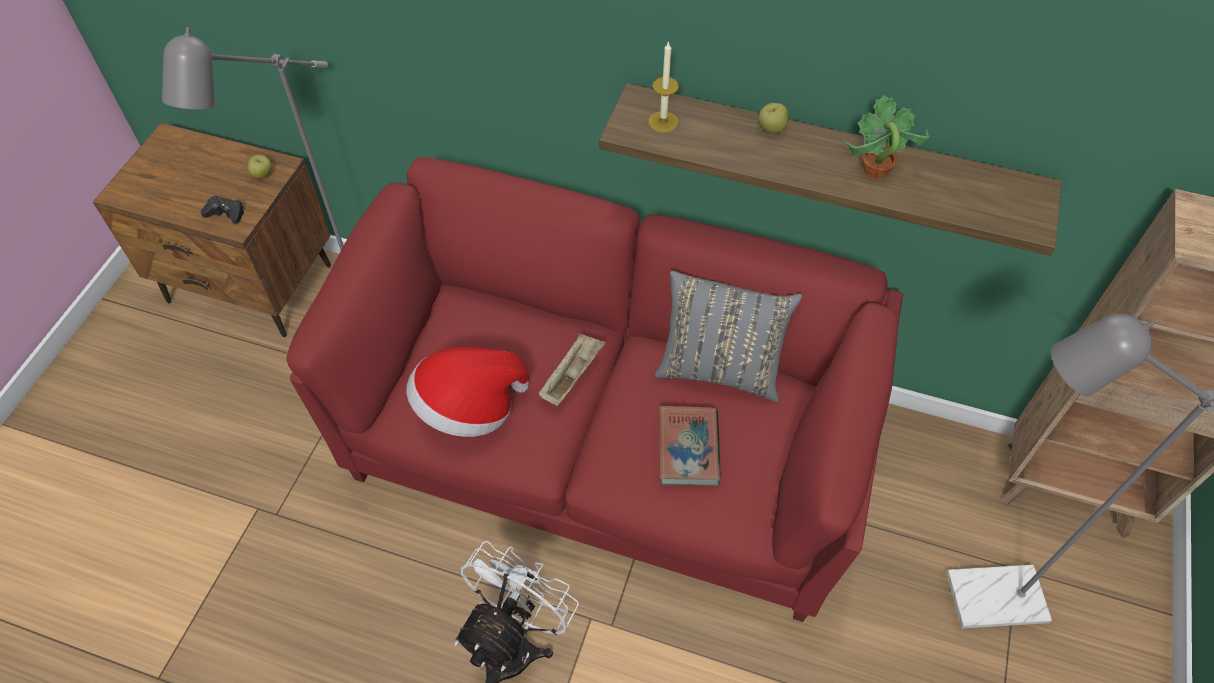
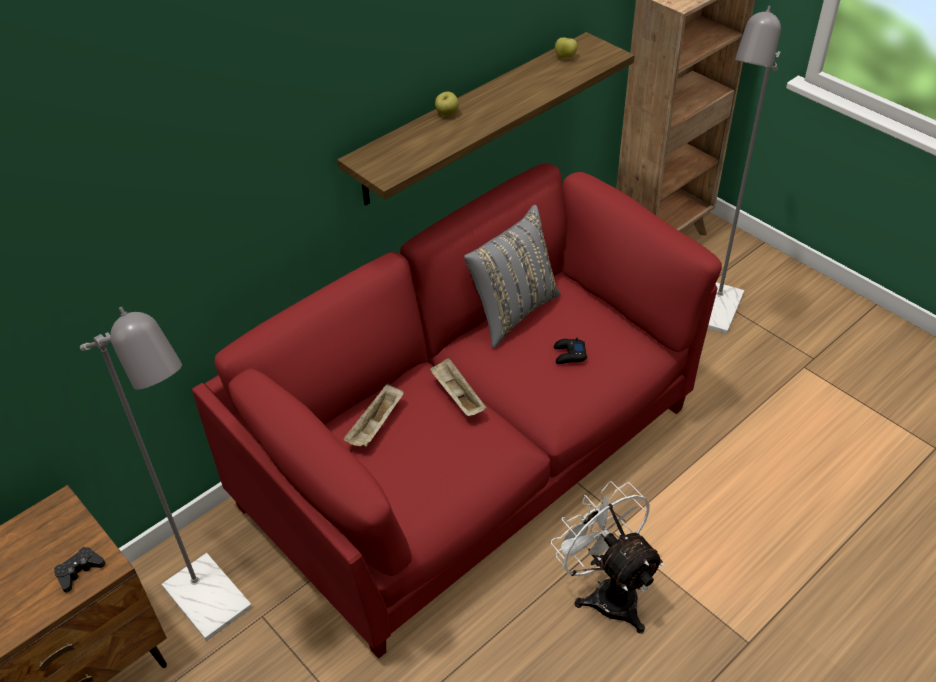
camera: 60 degrees left, 10 degrees down
(262, 174) = (56, 524): apple -> apple (565, 57)
(469, 408) = (443, 470): hat -> none
(493, 329) = (376, 426): none -> beige tray
(663, 122) = (395, 156): candle -> none
(688, 449) = (569, 355): book -> black game controller
(875, 170) = (521, 89): potted plant -> none

